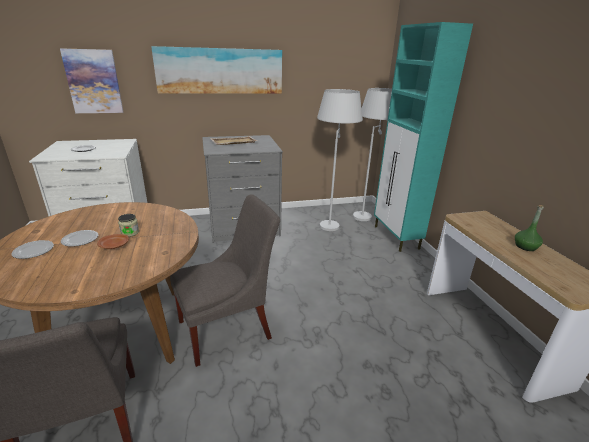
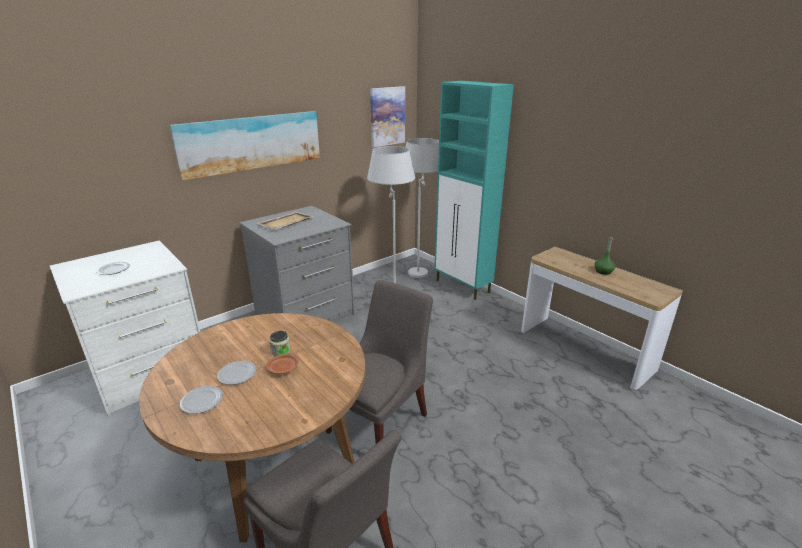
camera: 25 degrees left, 0 degrees up
(93, 82) = (95, 179): picture -> picture (387, 116)

